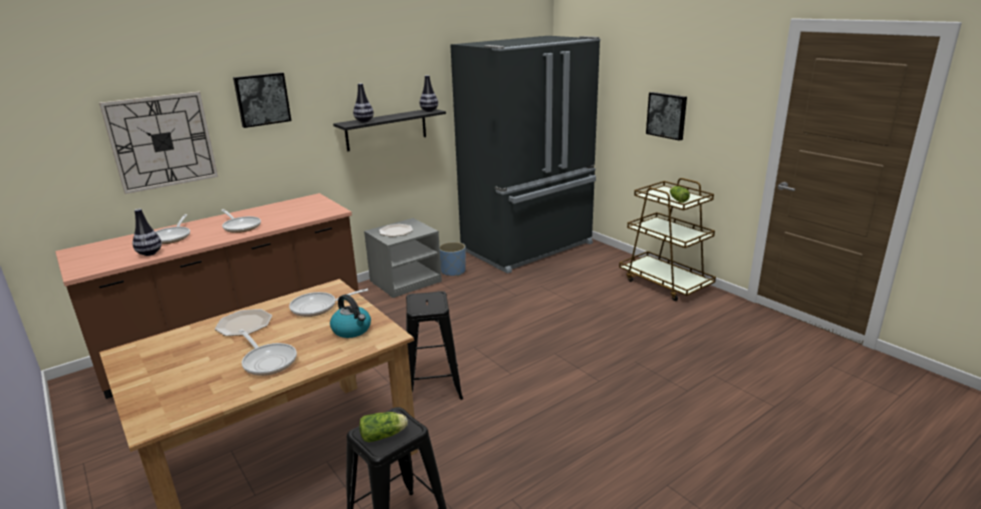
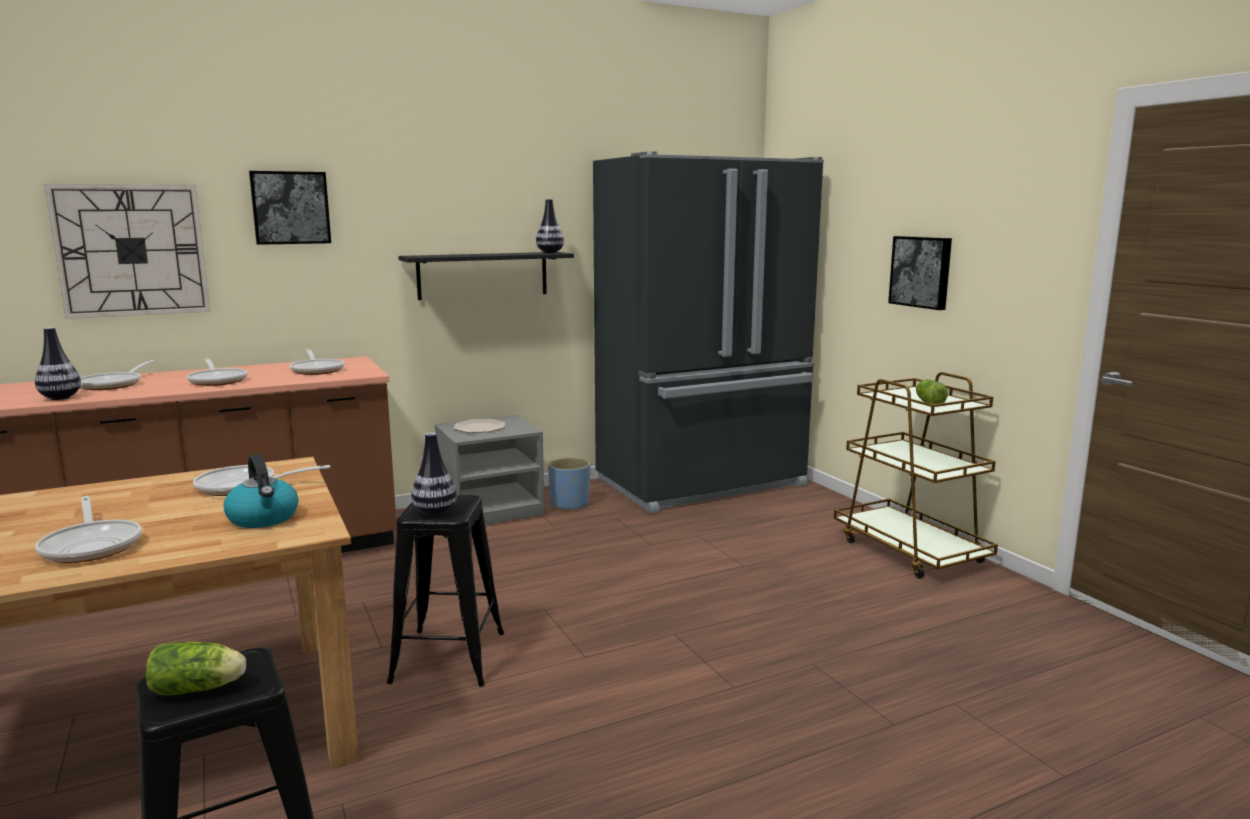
camera: 10 degrees right, 10 degrees down
(244, 323) = (115, 496): plate -> none
(299, 210) = (317, 370): none -> frying pan
(364, 121) = (443, 255): vase -> vase (435, 513)

